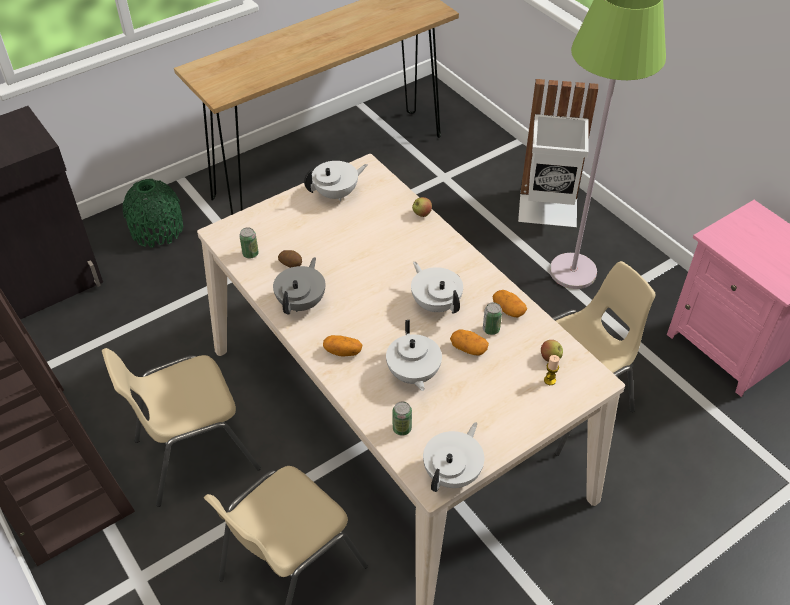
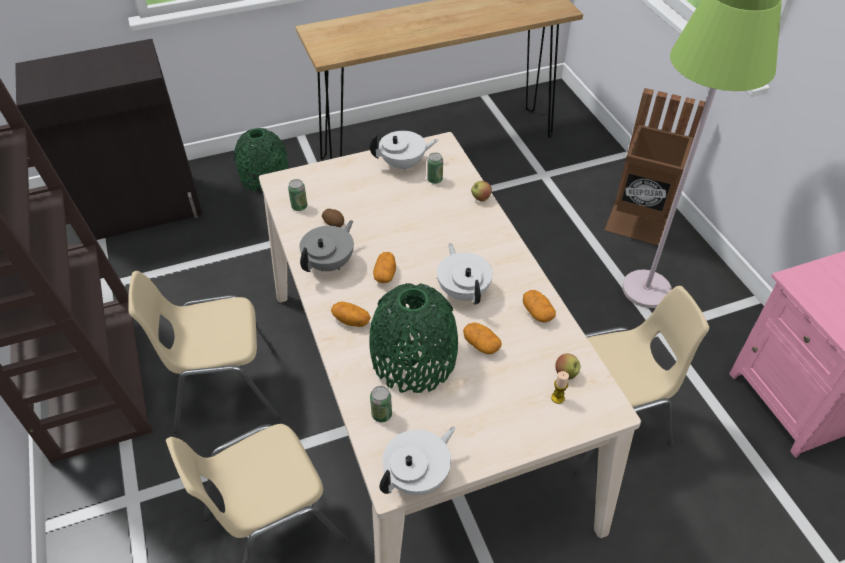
camera: 15 degrees right, 0 degrees up
(358, 302) = (385, 274): none -> potato
(413, 374) = (413, 360): white teapot -> green vase
(491, 329) = (512, 329): can -> can (434, 179)
(548, 210) = (638, 224): white trash can -> brown trash can

